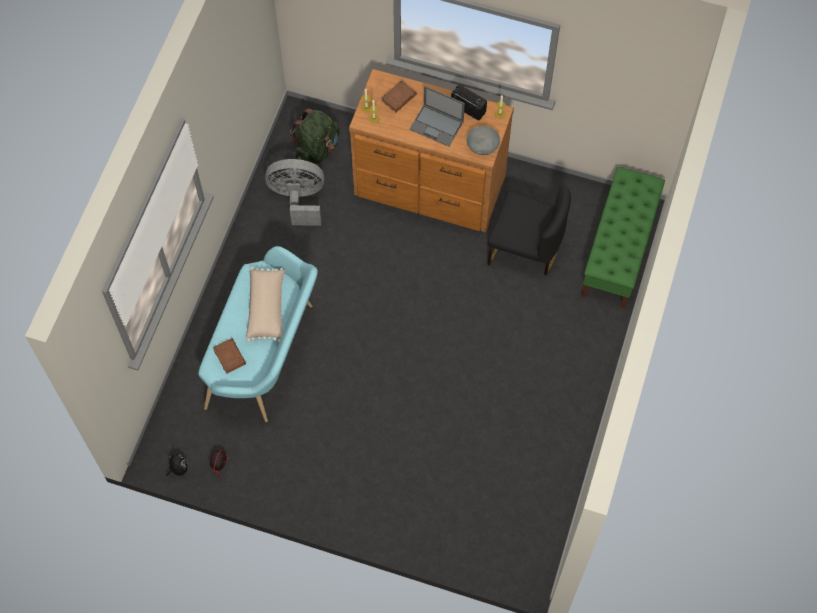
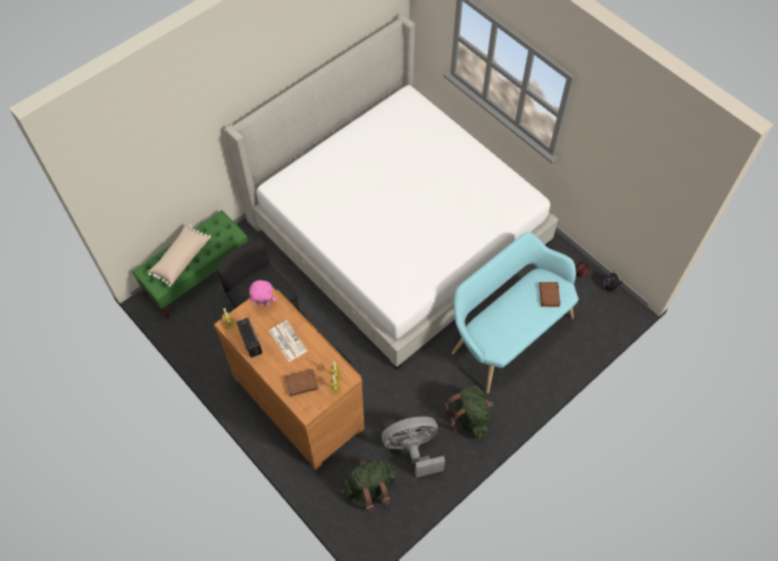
camera: 150 degrees left, 5 degrees down
(261, 253) = (469, 418): none -> green backpack
(267, 308) = (501, 317): beige pillow -> beige pillow (180, 259)
(298, 199) = (413, 449): grey fan -> grey fan turned 135 degrees clockwise
(437, 125) = (287, 341): laptop -> newspaper
(448, 411) = (398, 232): none -> bed
(482, 146) = (264, 303): grey bowl -> pink plush toy

